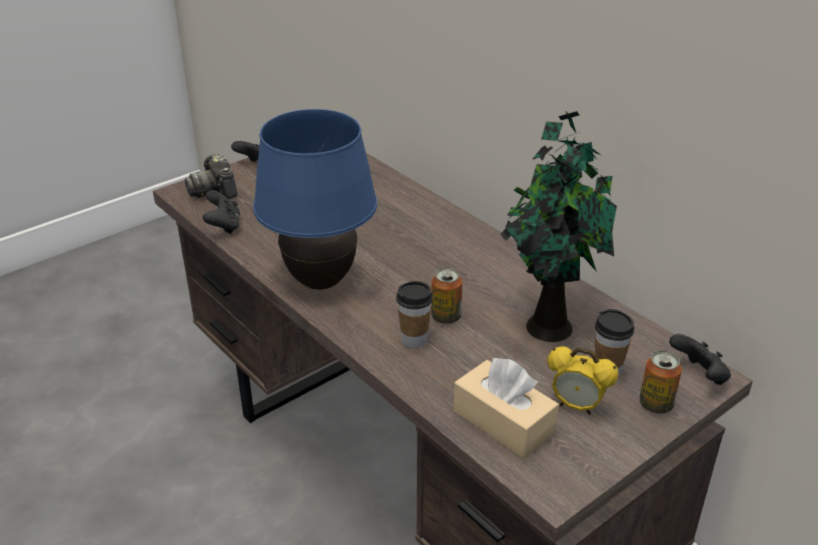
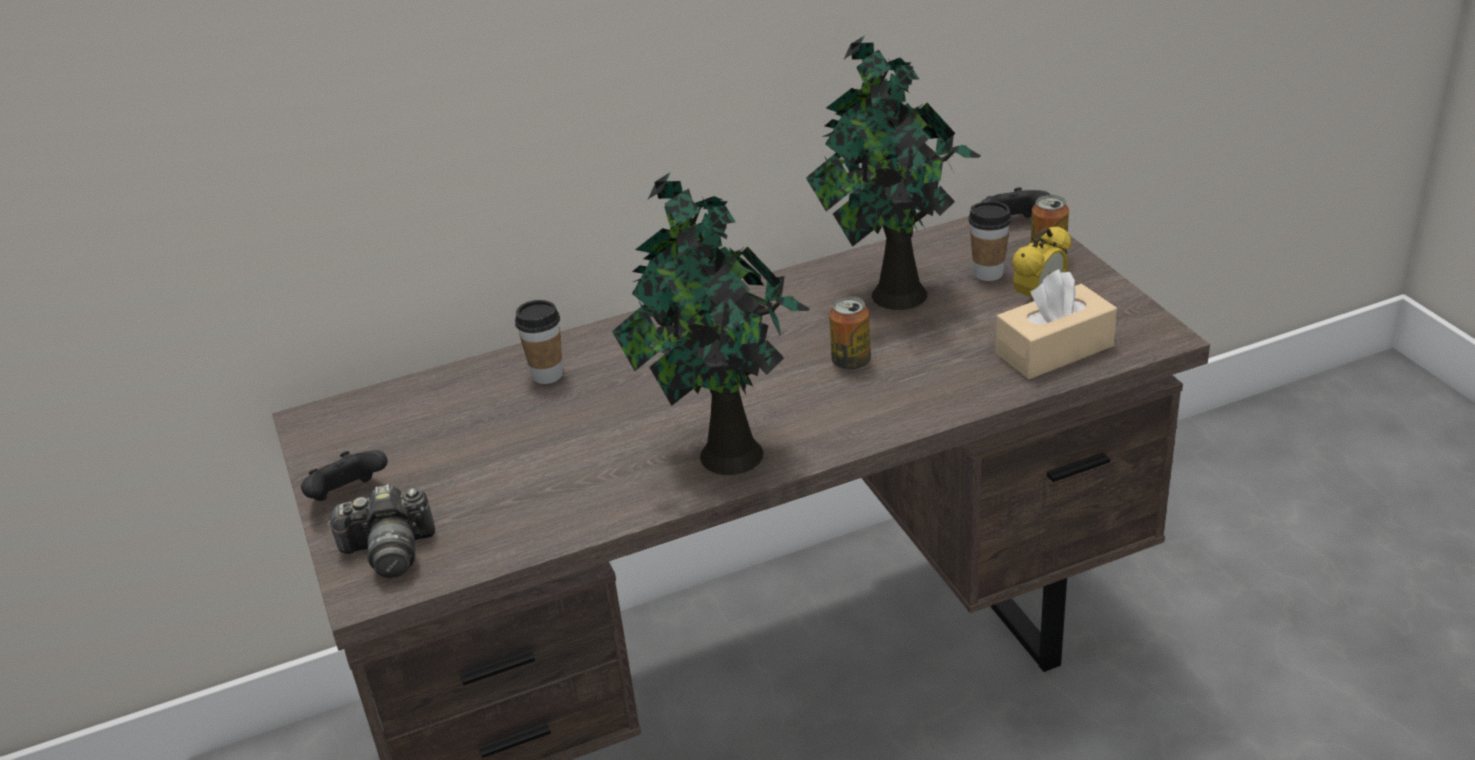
camera: 70 degrees left, 0 degrees up
(223, 226) = (516, 544): black game controller -> none
(320, 281) = (725, 455): blue table lamp -> potted plant
(414, 340) = (888, 391): cup -> cup (547, 375)

